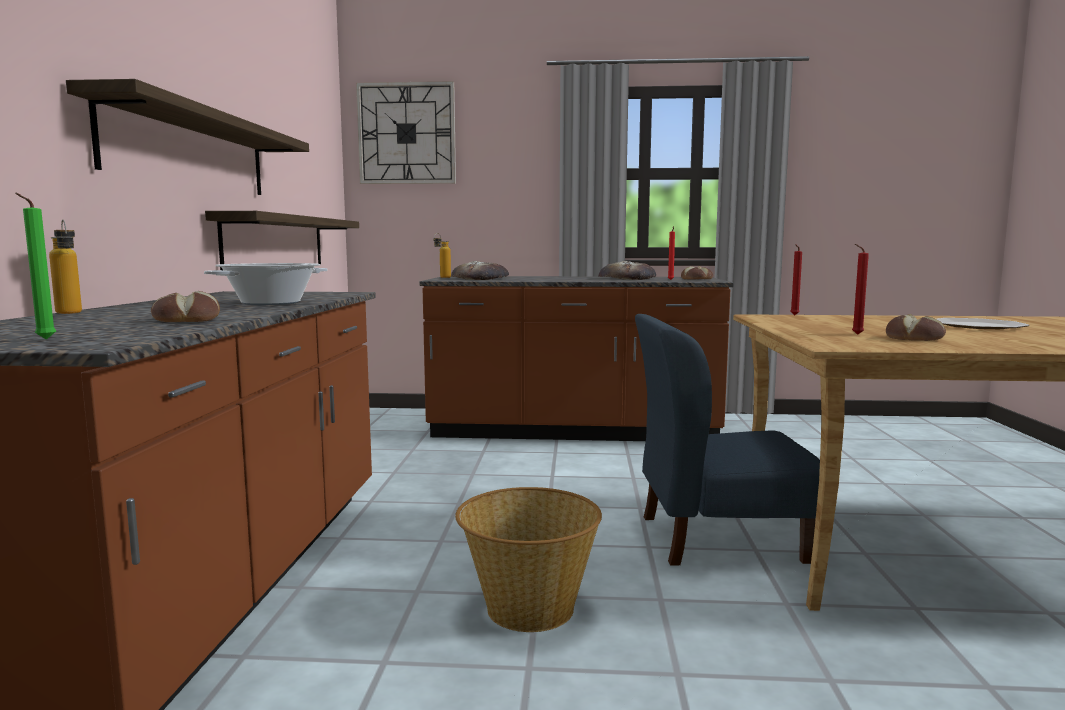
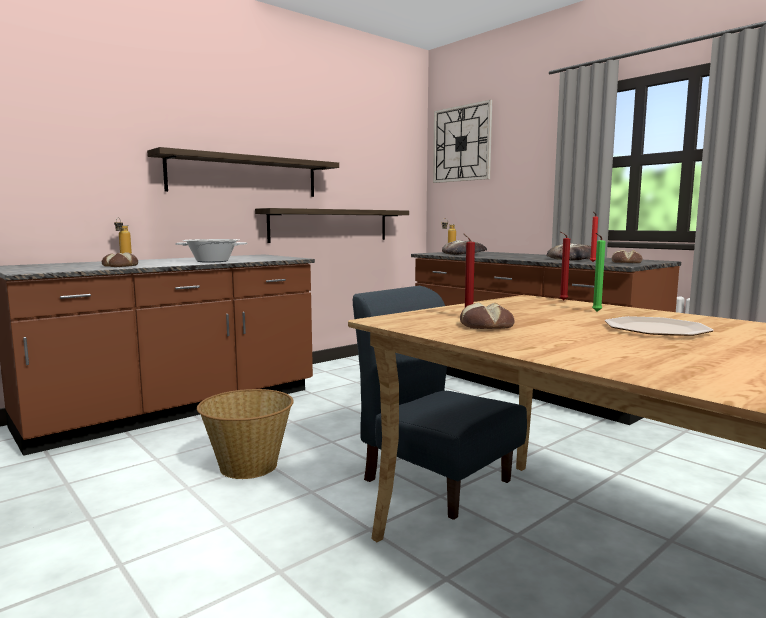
camera: 45 degrees right, 0 degrees up
(43, 340) = (32, 269): green candle -> green candle (595, 311)

